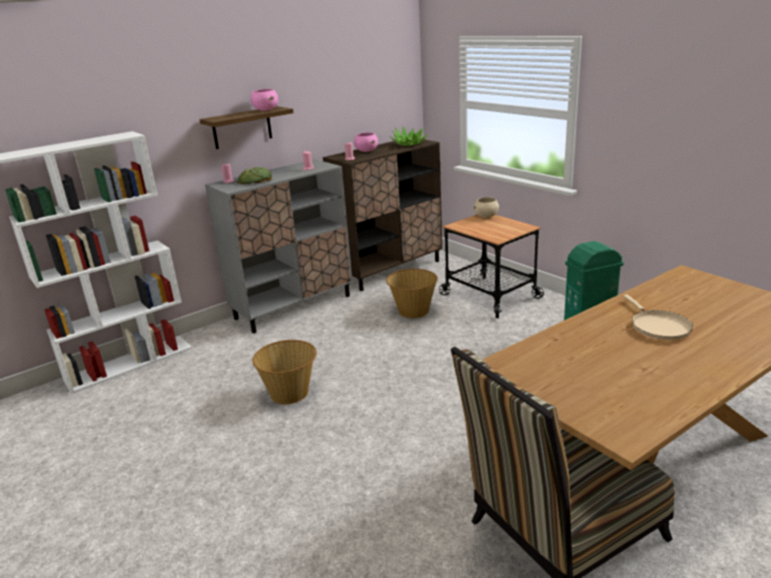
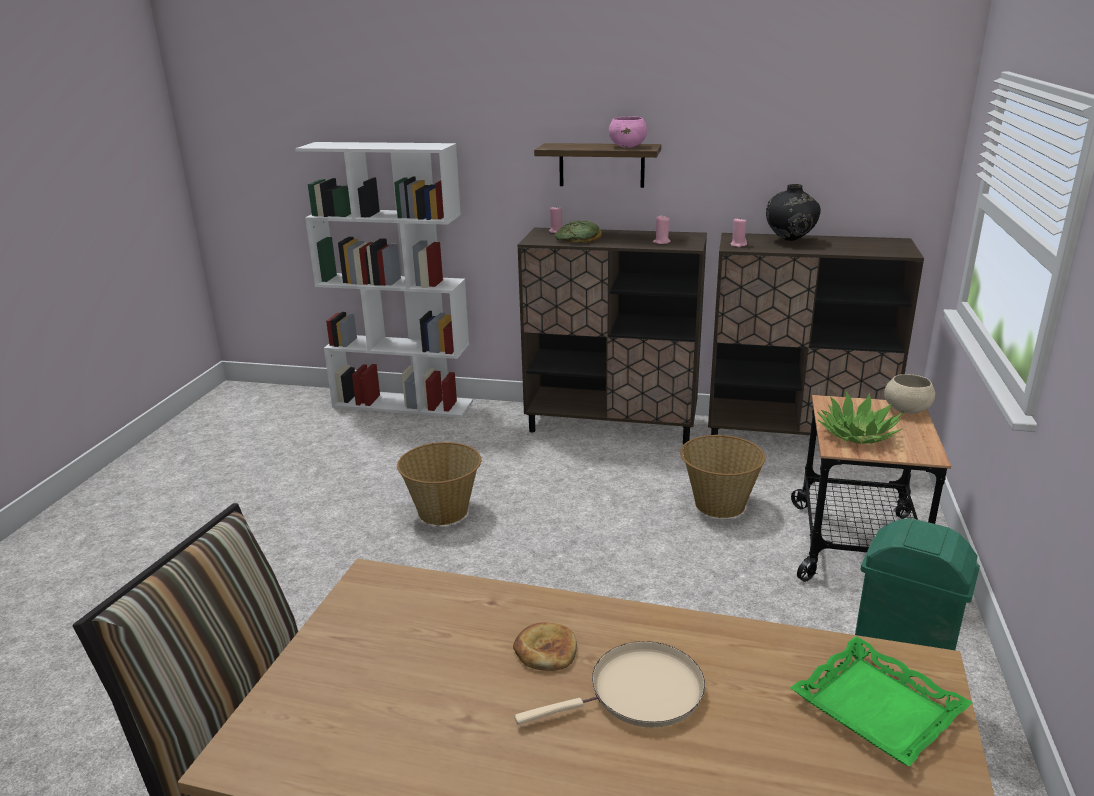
camera: 50 degrees right, 0 degrees up
(294, 307) = (612, 425): grey cabinet -> brown cabinet
(366, 151) = (790, 240): pink bowl -> black vase
(409, 144) = (872, 248): potted plant -> potted plant (857, 435)
(609, 337) = (545, 650): none -> bread
(658, 326) = (639, 693): beige frying pan -> beige frying pan turned 150 degrees counterclockwise
(702, 288) = (878, 707): none -> green tray

